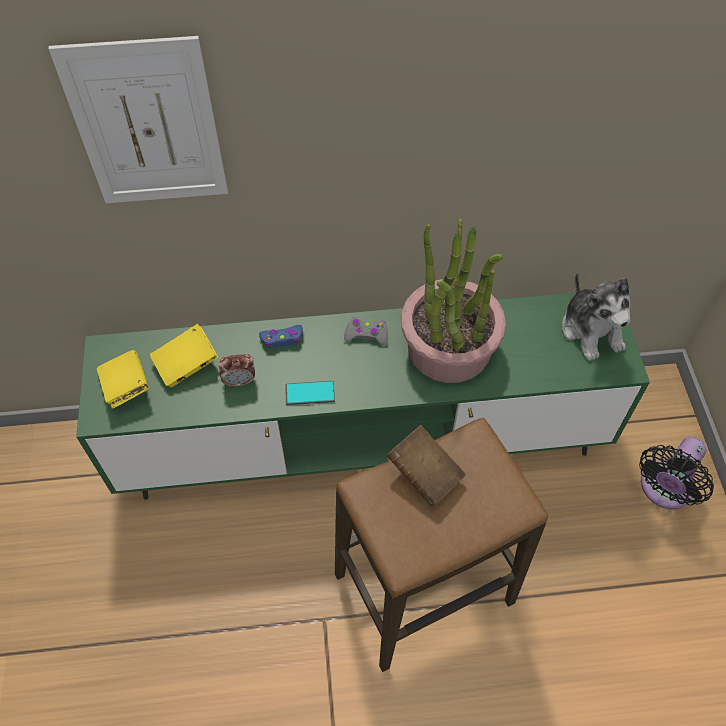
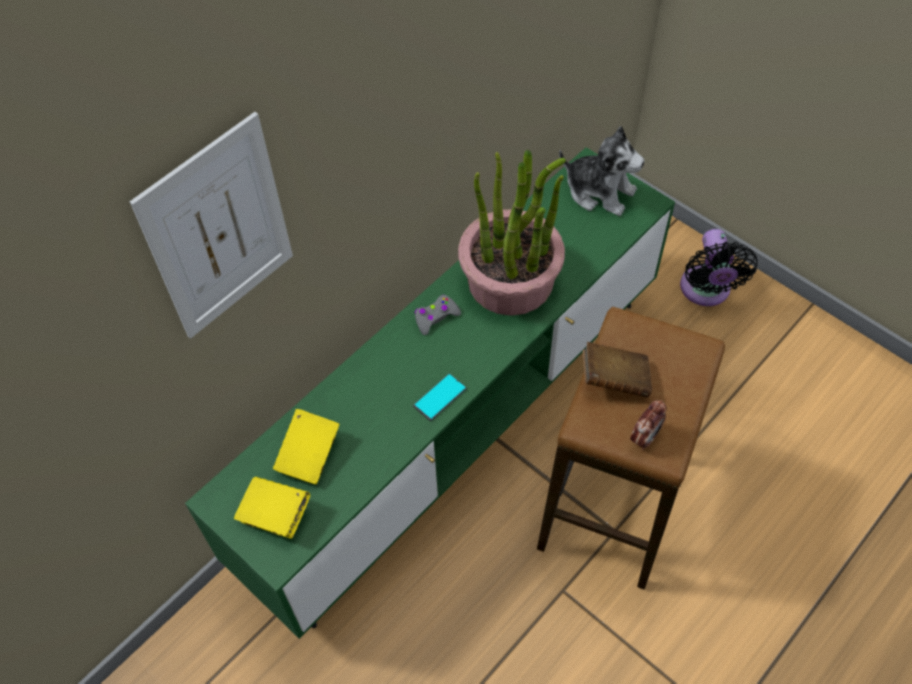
camera: 40 degrees left, 0 degrees up
(240, 381) = (371, 433): alarm clock -> alarm clock (644, 437)
(282, 339) = (370, 372): blue game controller -> none

